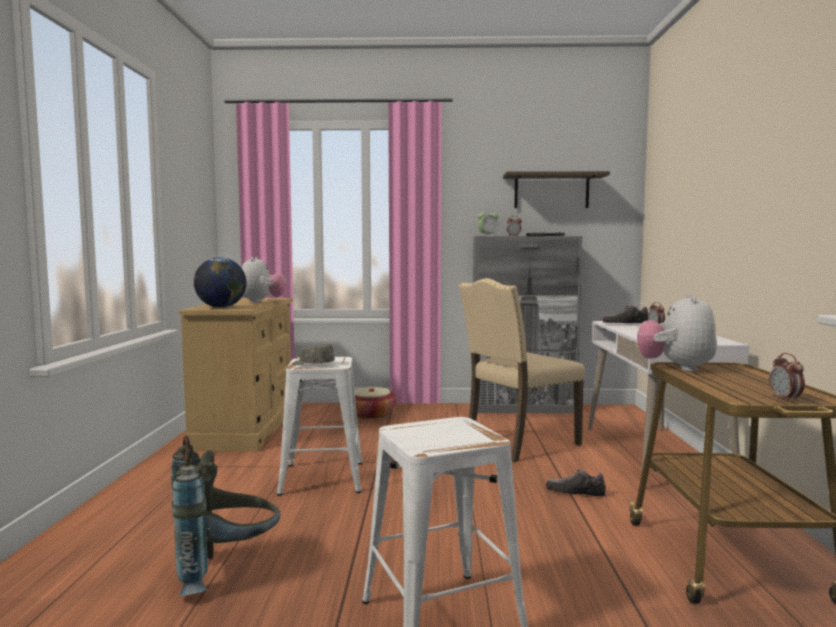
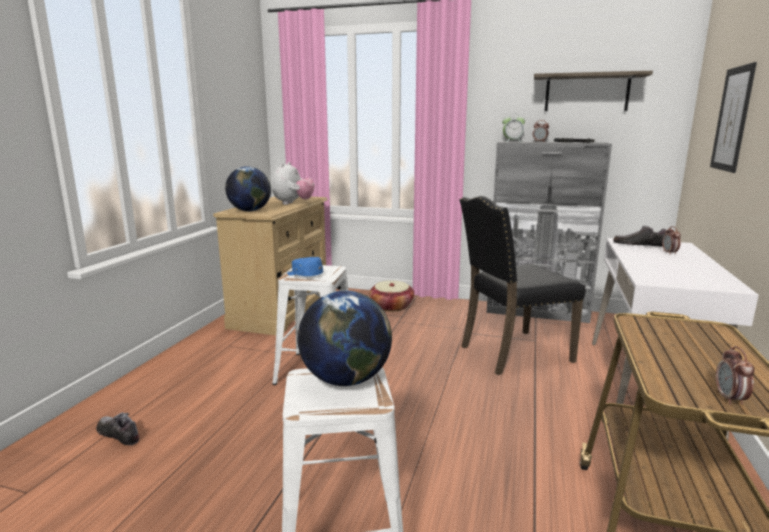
camera: 15 degrees right, 10 degrees up
(225, 570) = (196, 456): grey backpack -> none
(313, 364) = (304, 275): grey cap -> blue cap
(444, 428) = (346, 380): none -> globe
(518, 443) = (512, 353): beige chair -> black chair
(575, 492) = (540, 419): shoe -> shoe (119, 435)
(676, 368) = (639, 325): plush toy -> none
(688, 208) = (732, 119): none -> picture

